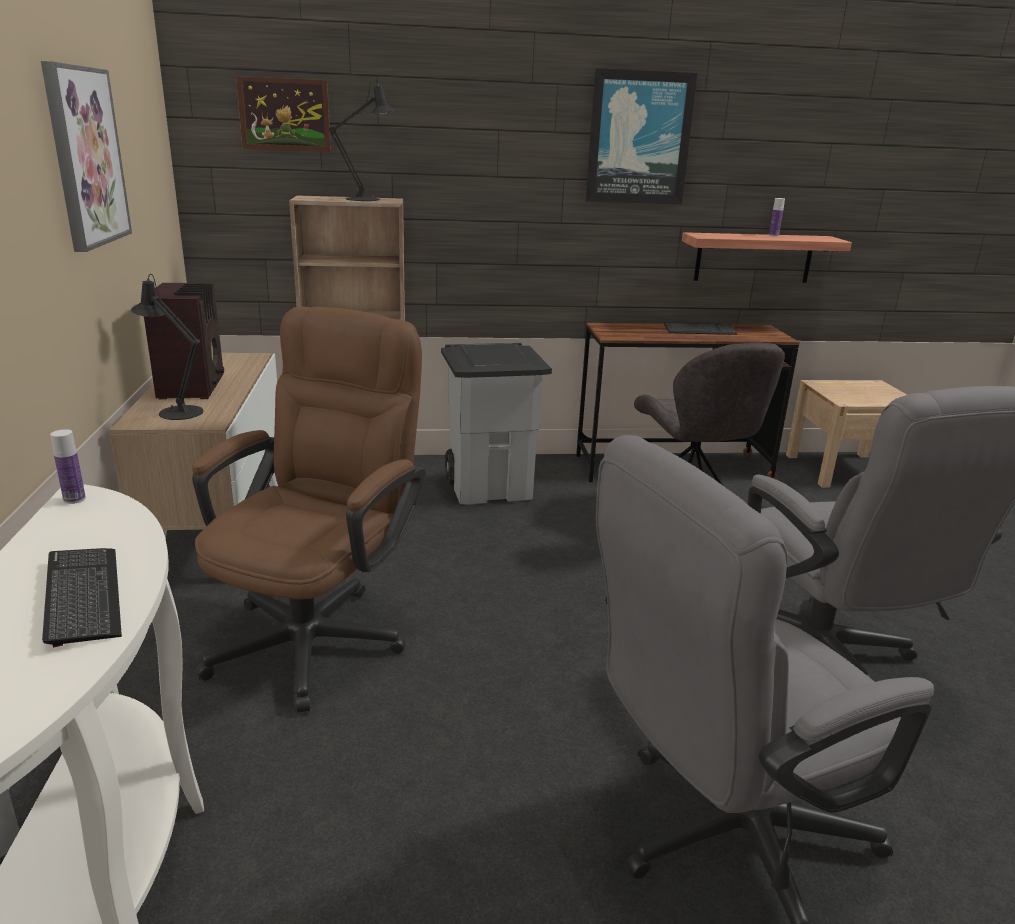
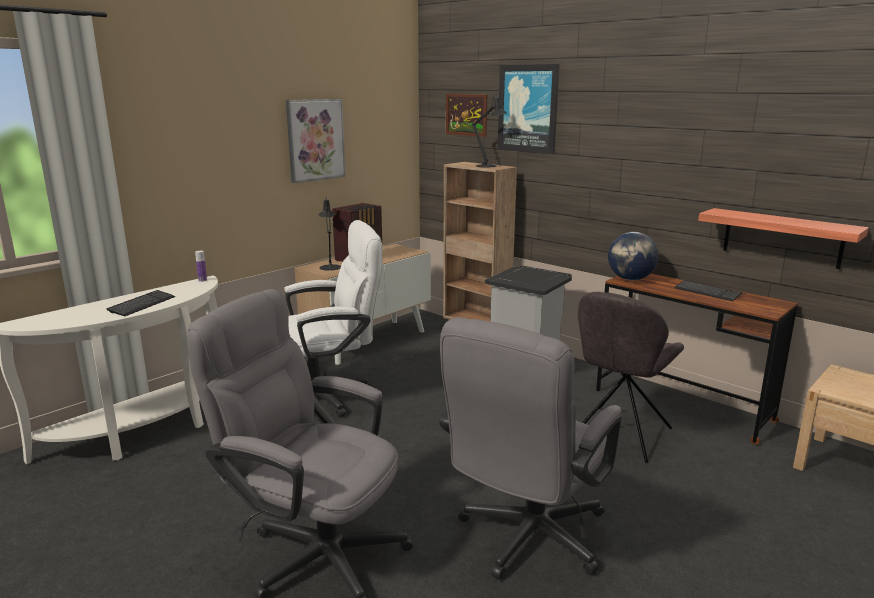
camera: 50 degrees right, 5 degrees down
(319, 633) = (327, 395): brown office chair -> white office chair
(615, 333) = (630, 279): none -> globe
(639, 138) = (677, 131): picture -> picture (528, 108)
(773, 235) = (793, 219): bottle -> none

